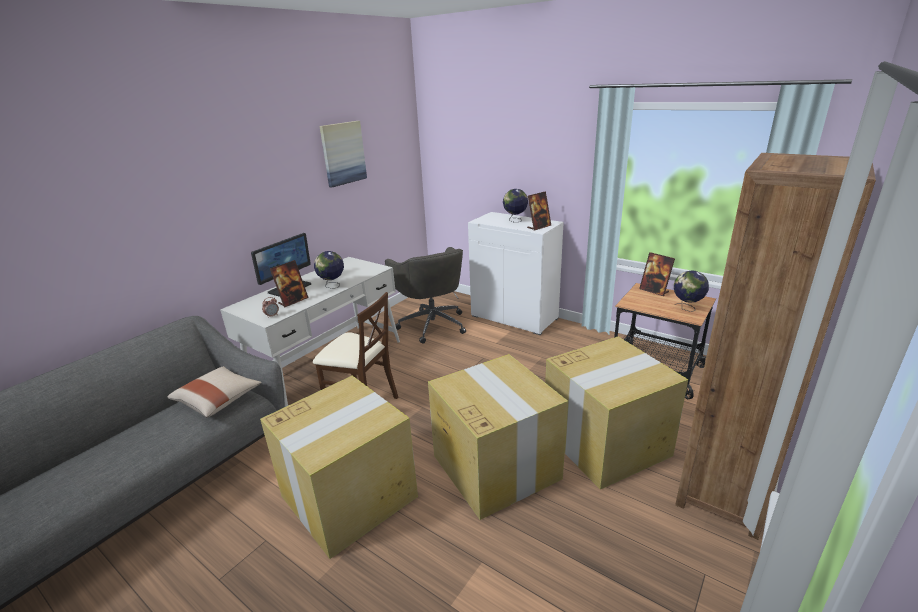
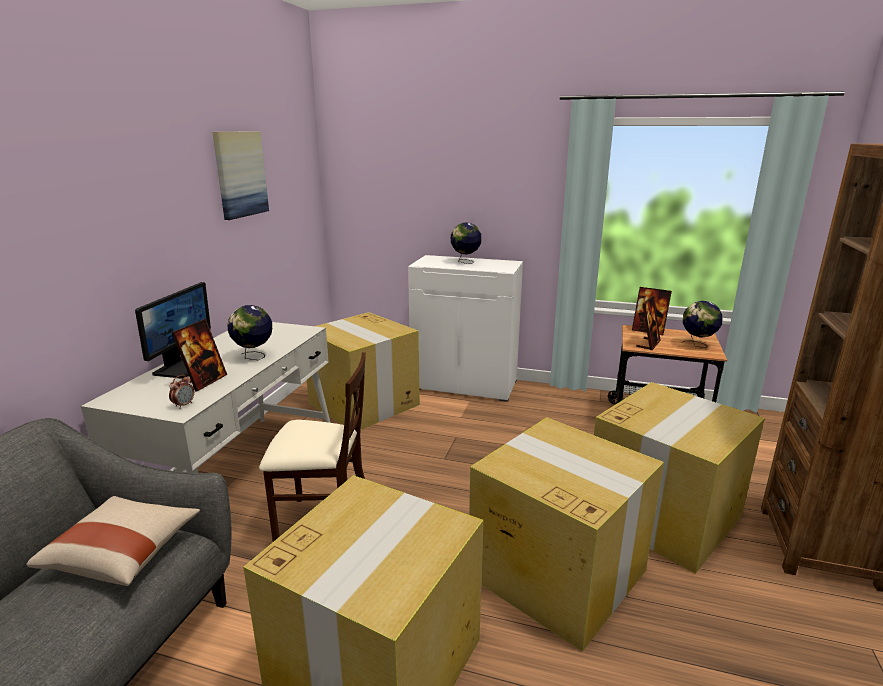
camera: 20 degrees left, 5 degrees down
(432, 324) = (364, 404): grey office chair -> cardboard box
(539, 227) = (501, 267): picture frame -> picture frame (648, 344)

